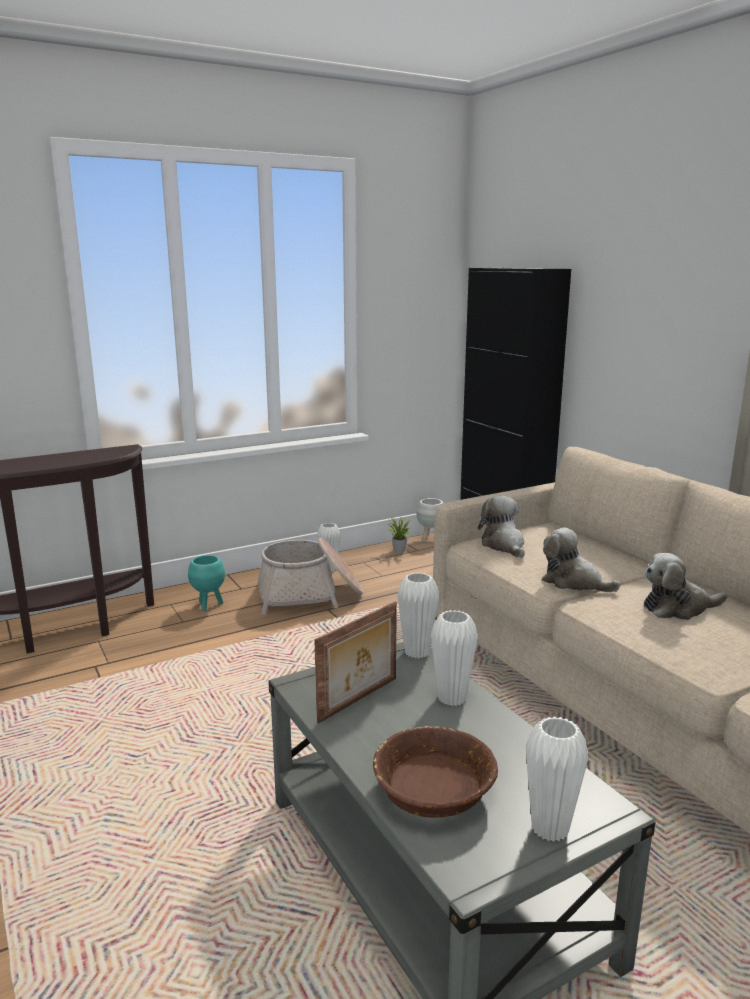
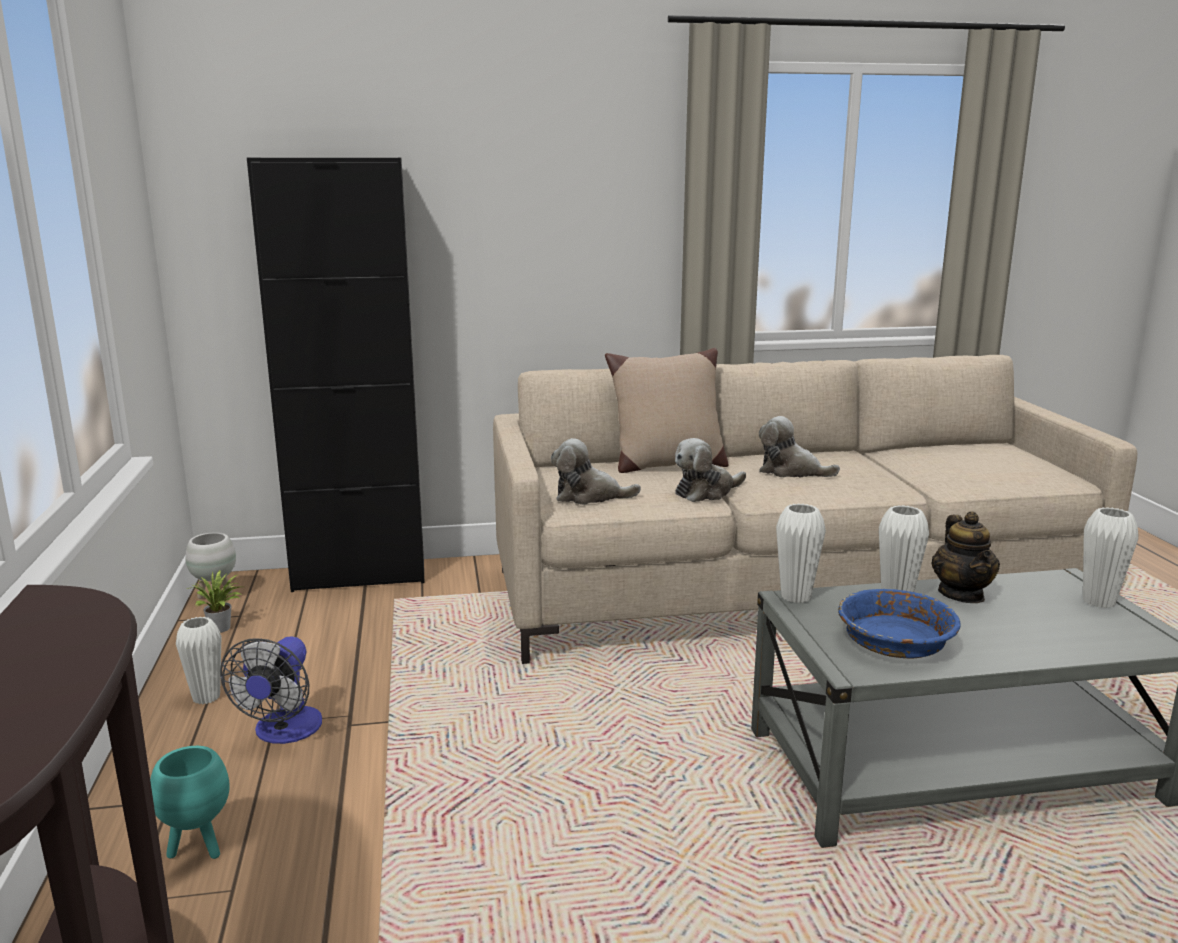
camera: 70 degrees left, 0 degrees up
(310, 595) = (284, 732): basket -> fan
(359, 700) = (894, 642): picture frame -> blue bowl
(434, 790) = (1054, 634): brown bowl -> none
(492, 733) = (961, 594): none -> teapot
(618, 559) = (666, 465): none -> beige pillow
(678, 608) = (791, 471): plush toy -> plush toy turned 105 degrees clockwise

